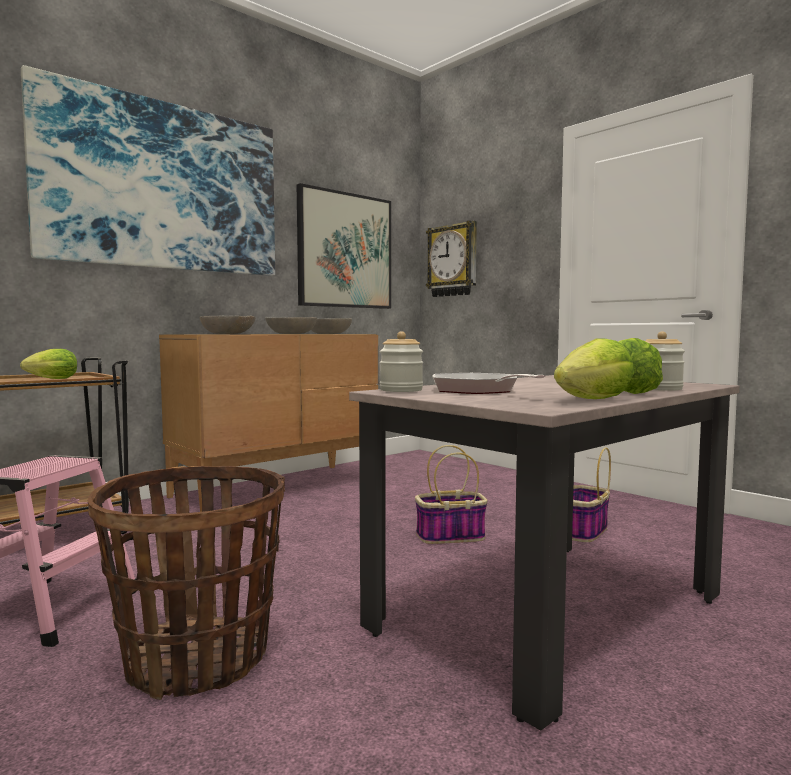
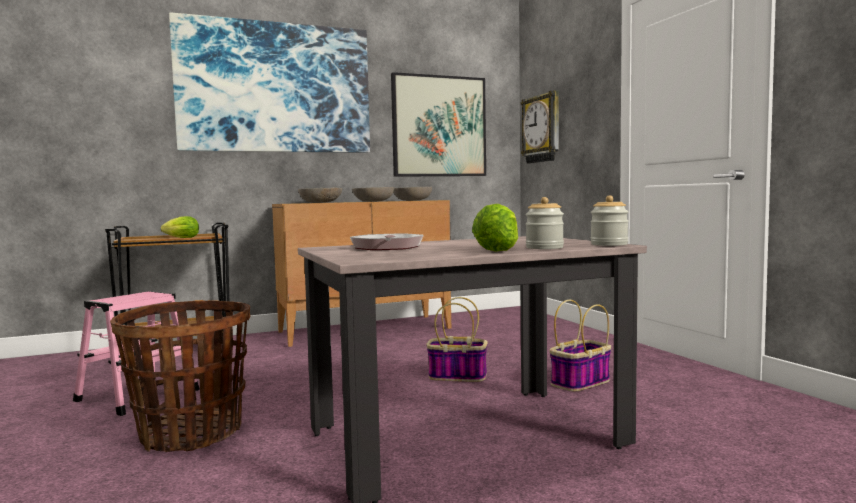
camera: 20 degrees right, 0 degrees up
(401, 390) = (334, 247): jar -> jar (609, 244)
(593, 400) = (433, 255): lettuce -> none

